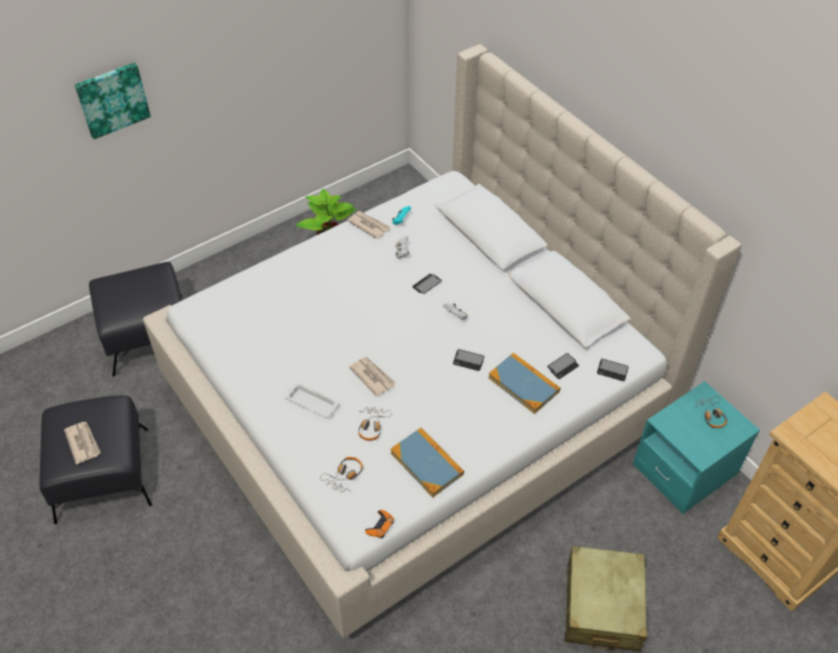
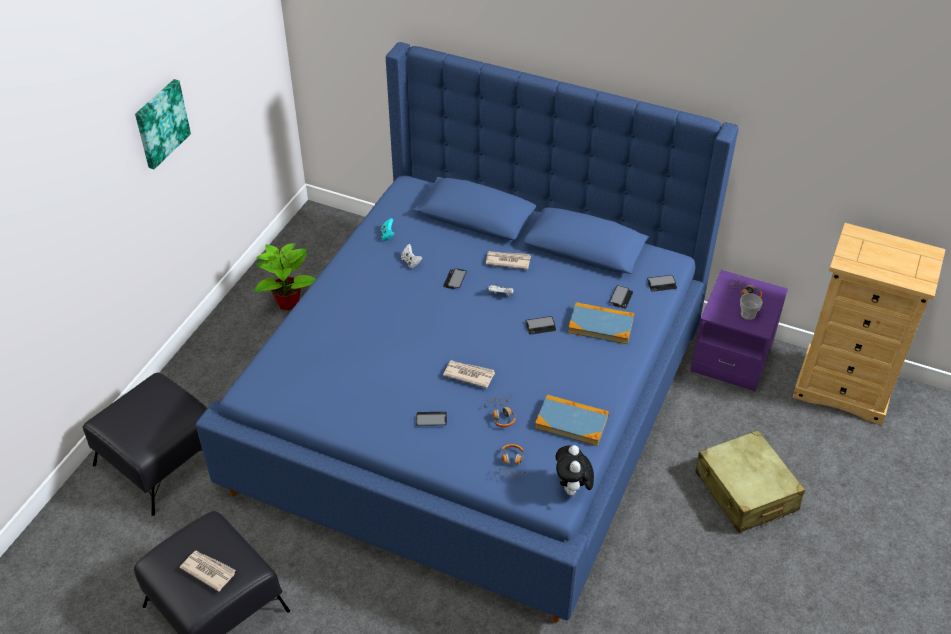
camera: 30 degrees left, 5 degrees down
(112, 99) = (73, 208): picture -> picture (160, 123)
(311, 402) = (431, 419): white tray -> phone
(369, 225) = (361, 251): newspaper -> newspaper (507, 261)
(380, 526) = (572, 489): orange game controller -> plush toy
(419, 403) = (476, 403): beige bed -> blue bed
(684, 469) = (732, 357): turquoise nightstand -> purple nightstand
(698, 437) = (748, 314): none -> cup

